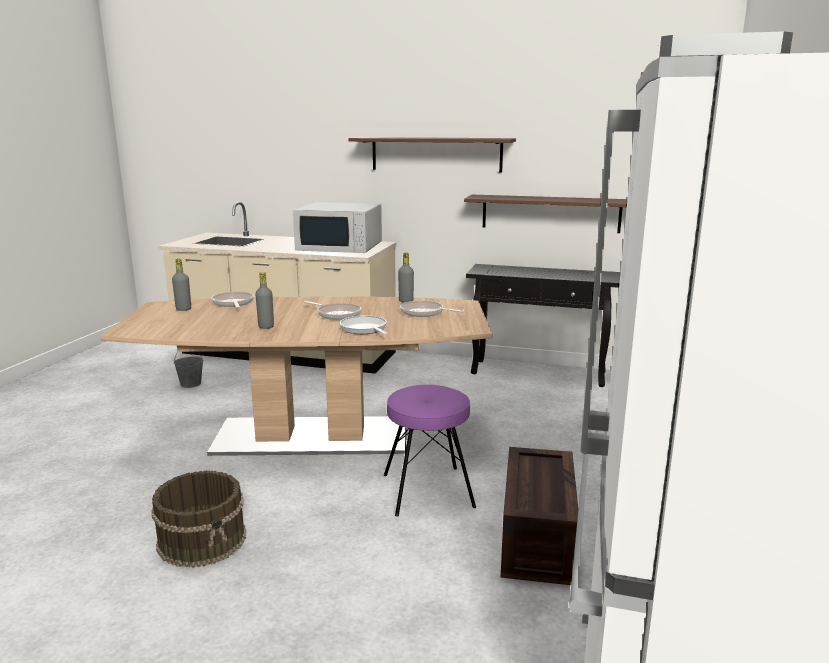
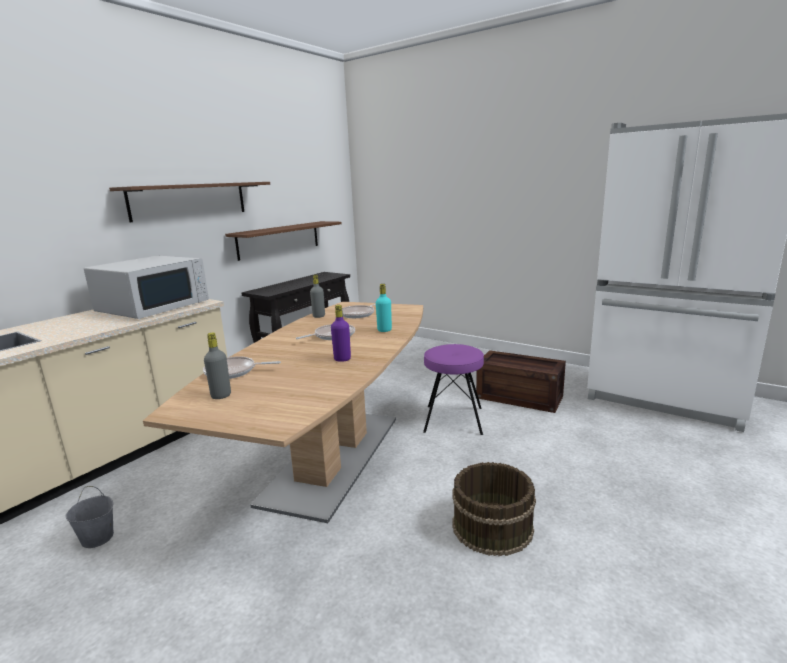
camera: 70 degrees left, 0 degrees up
(266, 326) = (342, 359): grey bottle -> purple bottle
(364, 329) = (384, 330): frying pan -> turquoise bottle

